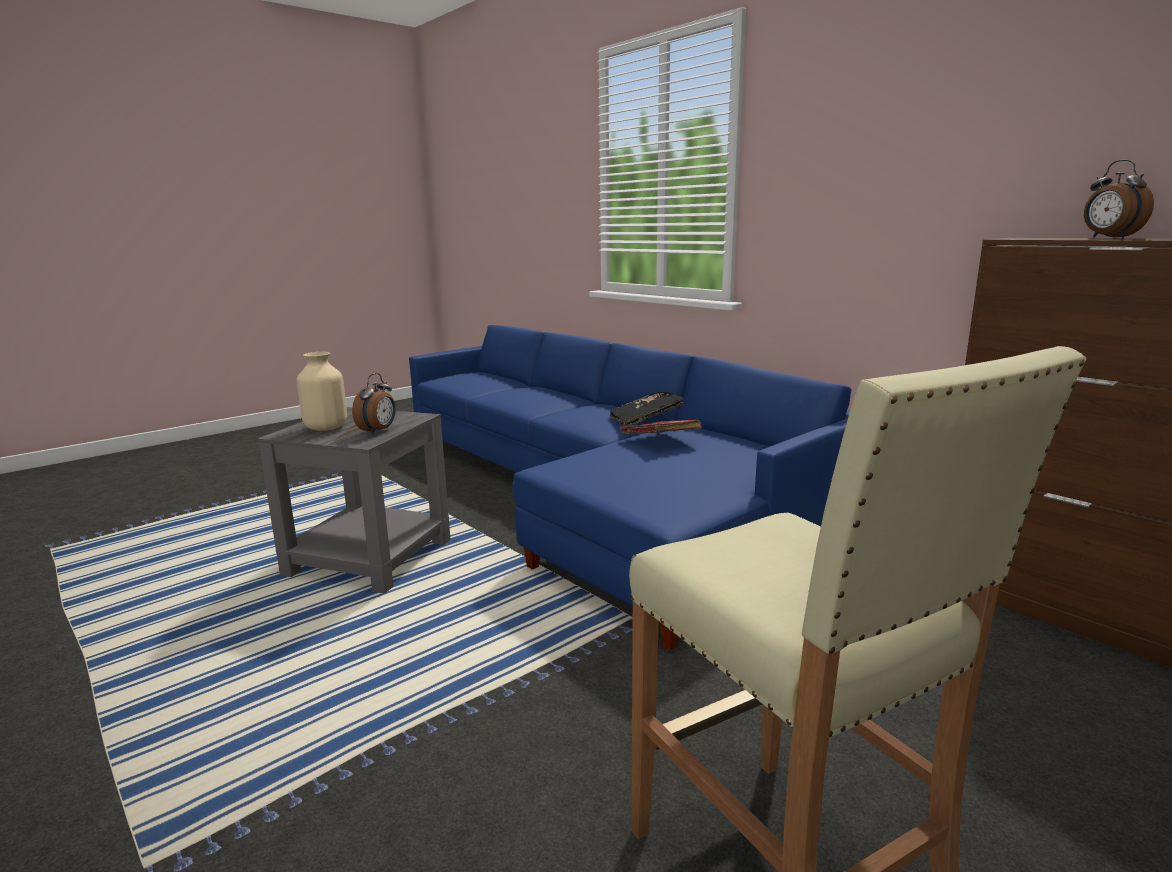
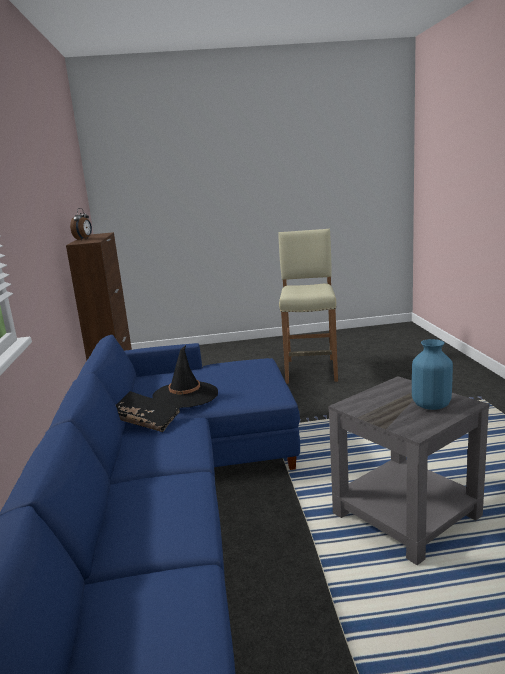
camera: 145 degrees left, 0 degrees up
(326, 427) = (430, 405): beige vase -> blue vase
(378, 431) = (387, 392): alarm clock -> none
(659, 440) = (185, 395): red book -> black hat

